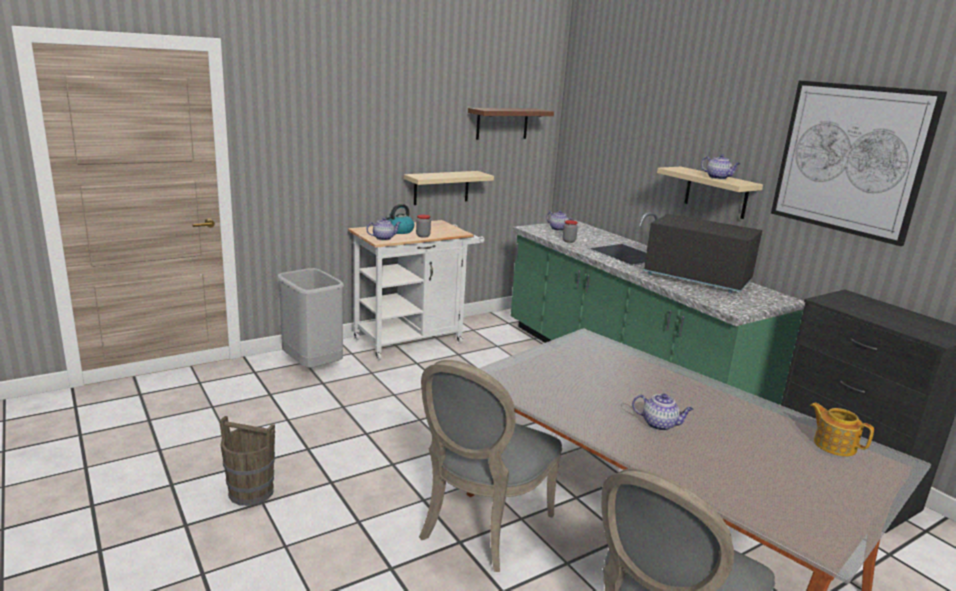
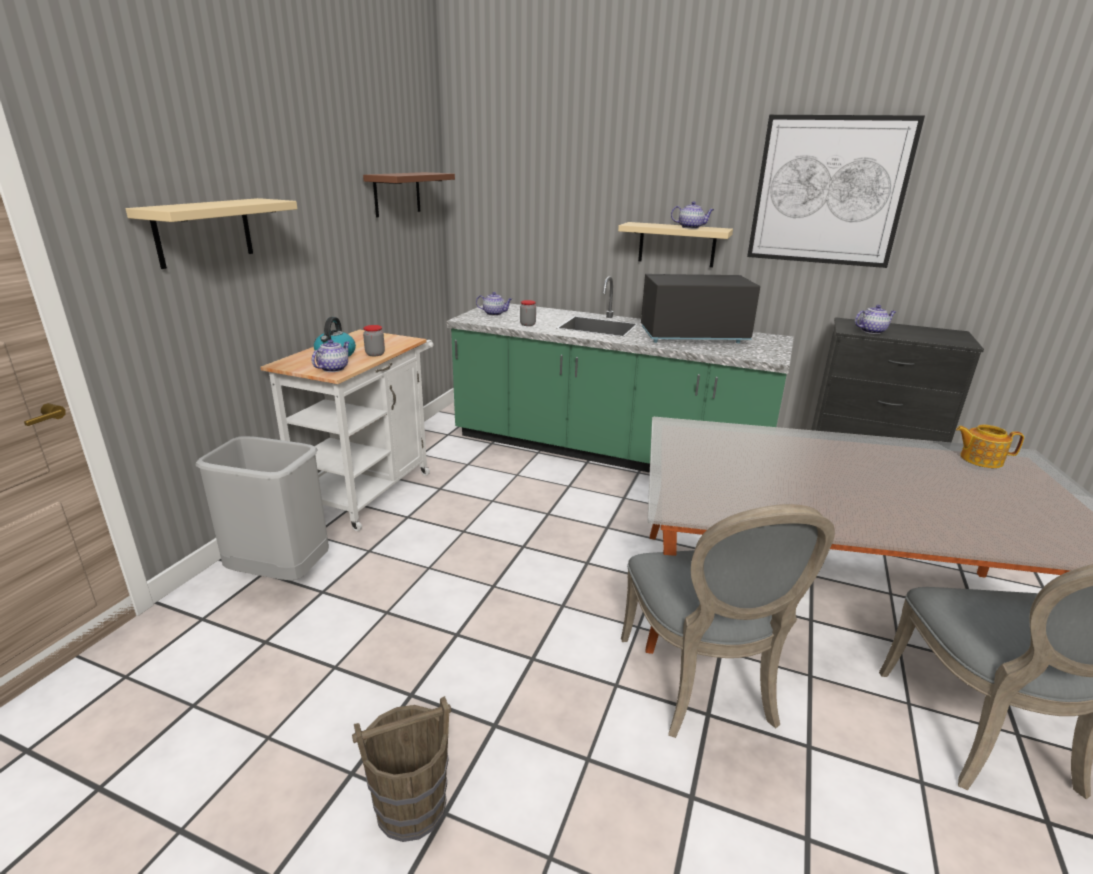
camera: 35 degrees left, 5 degrees up
(441, 187) = (351, 287): beige shelf -> beige shelf (204, 232)
(660, 424) = (875, 495): teapot -> teapot (871, 331)

